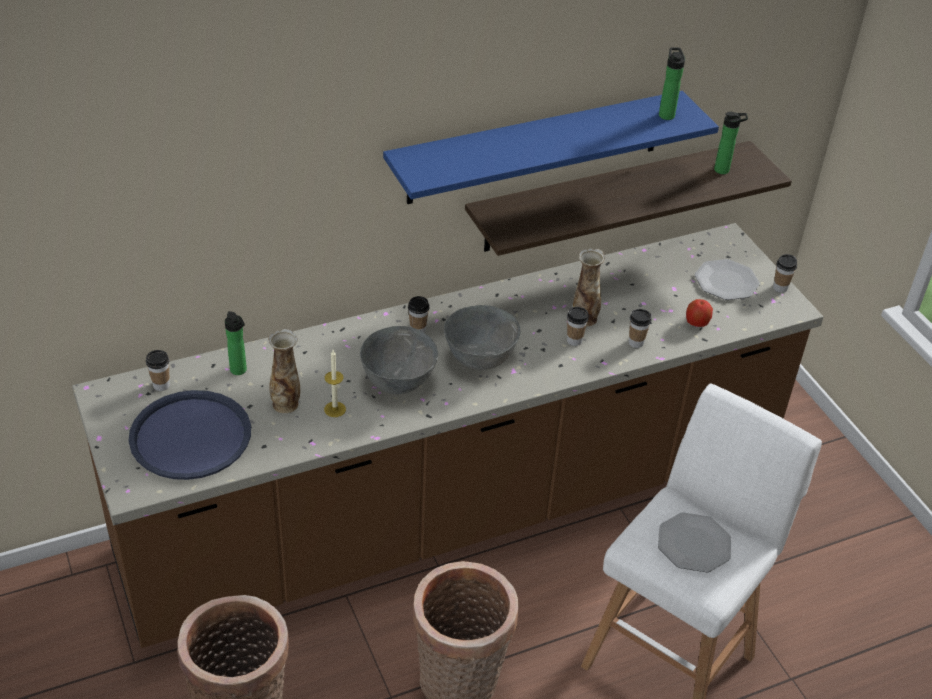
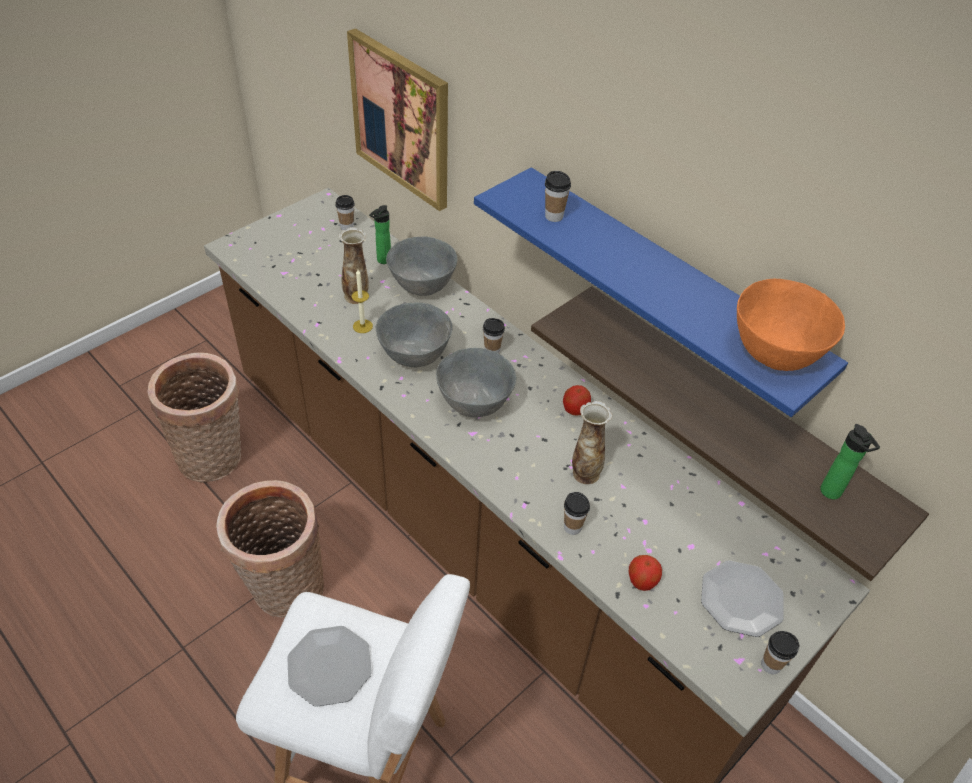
camera: 70 degrees right, 5 degrees up
(191, 436) = (298, 257): blue tray -> none
(194, 223) = (402, 119): none -> picture
(299, 352) = (422, 286): none -> grey bowl
(514, 302) = (575, 410): none -> apple
(574, 341) = (544, 472): cup -> cup (554, 216)
(666, 114) = (776, 355): bottle -> orange bowl

